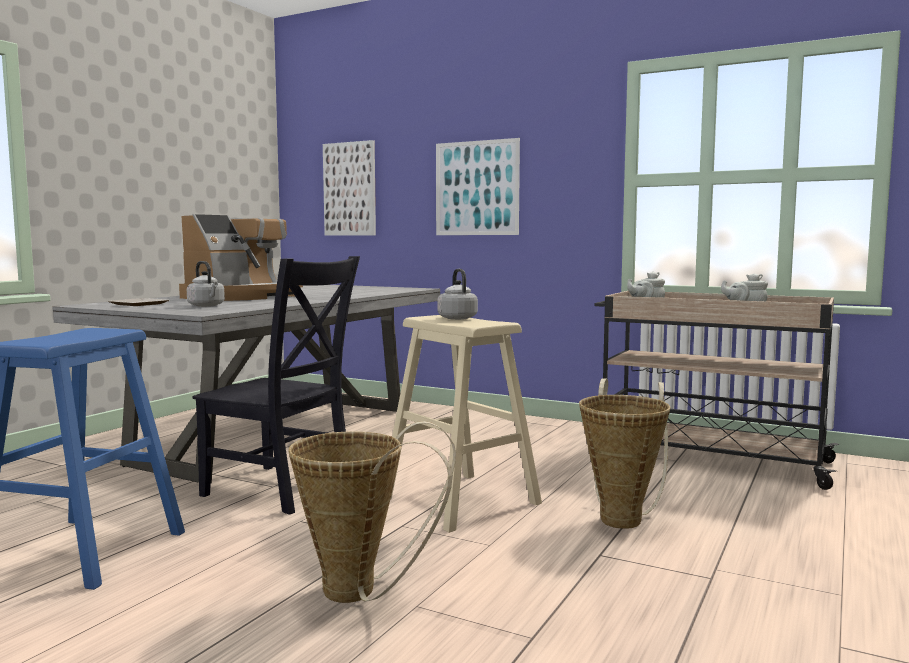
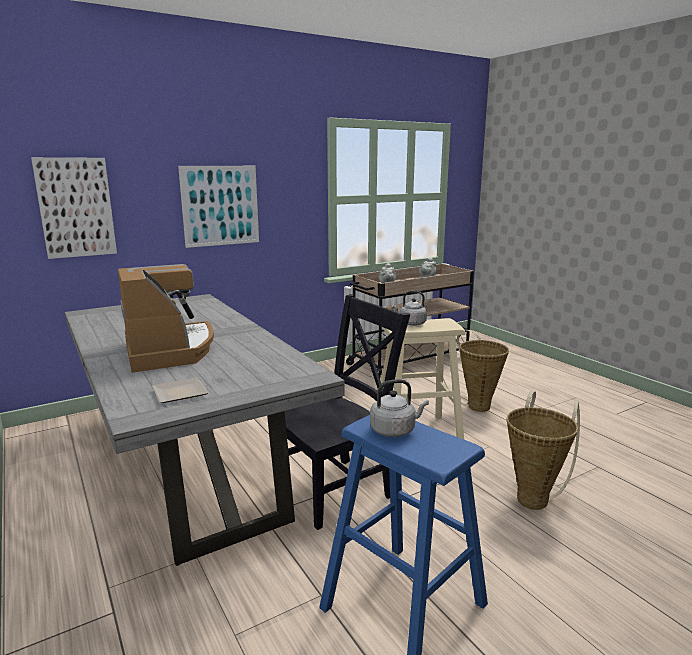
camera: 60 degrees left, 10 degrees up
(207, 306) = (248, 370): grey kettle -> grey kettle (395, 430)

